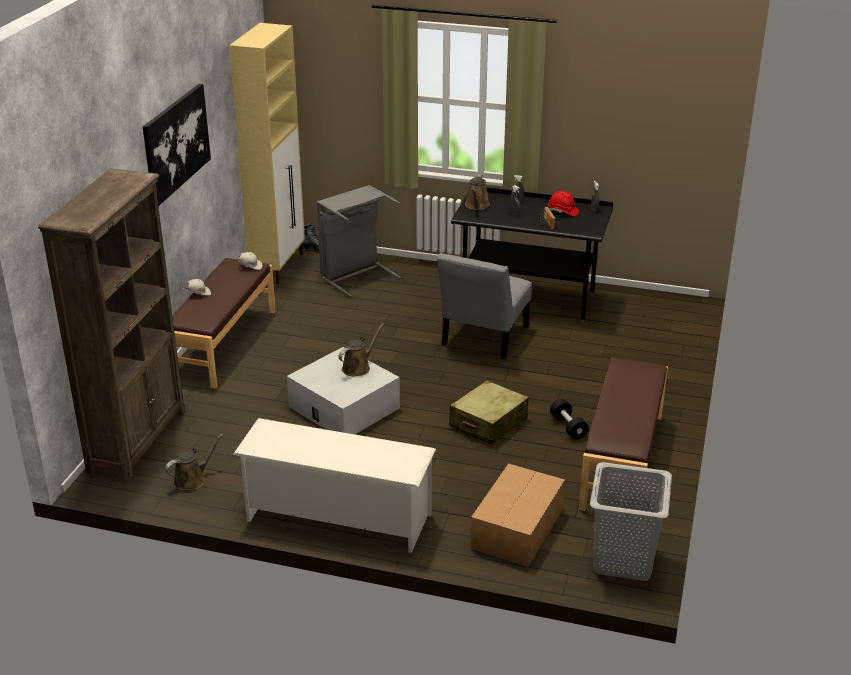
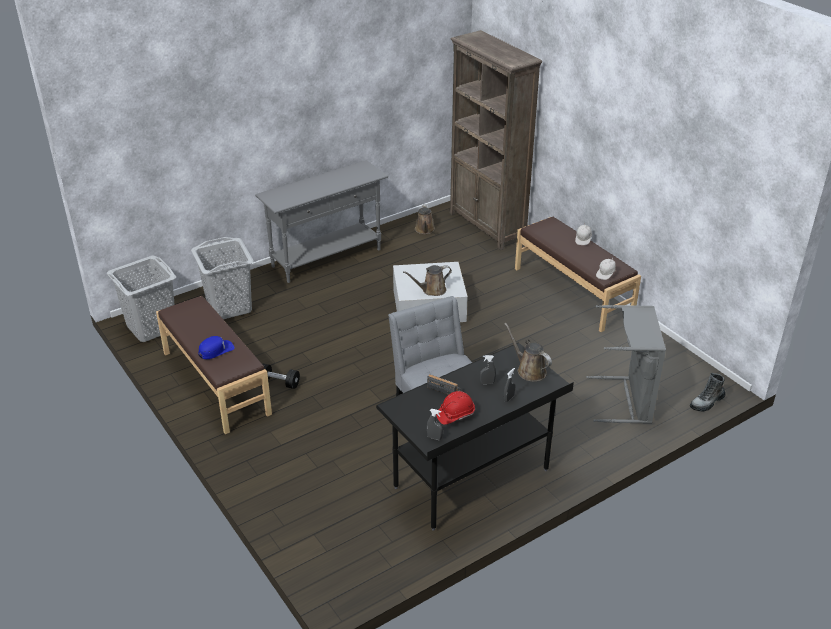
camera: 130 degrees right, 5 degrees up
(176, 143) = (619, 122): picture -> none
(278, 266) = (688, 367): beige cabinet -> none
(337, 518) = (327, 258): white shoe rack -> grey console table
(358, 367) = (431, 290): brown watering can -> brown watering can turned 75 degrees clockwise
(488, 423) = (332, 352): beige suitcase -> none
(516, 529) = (229, 307): cardboard box -> grey laundry basket
(636, 388) = (216, 350): none -> blue cap

